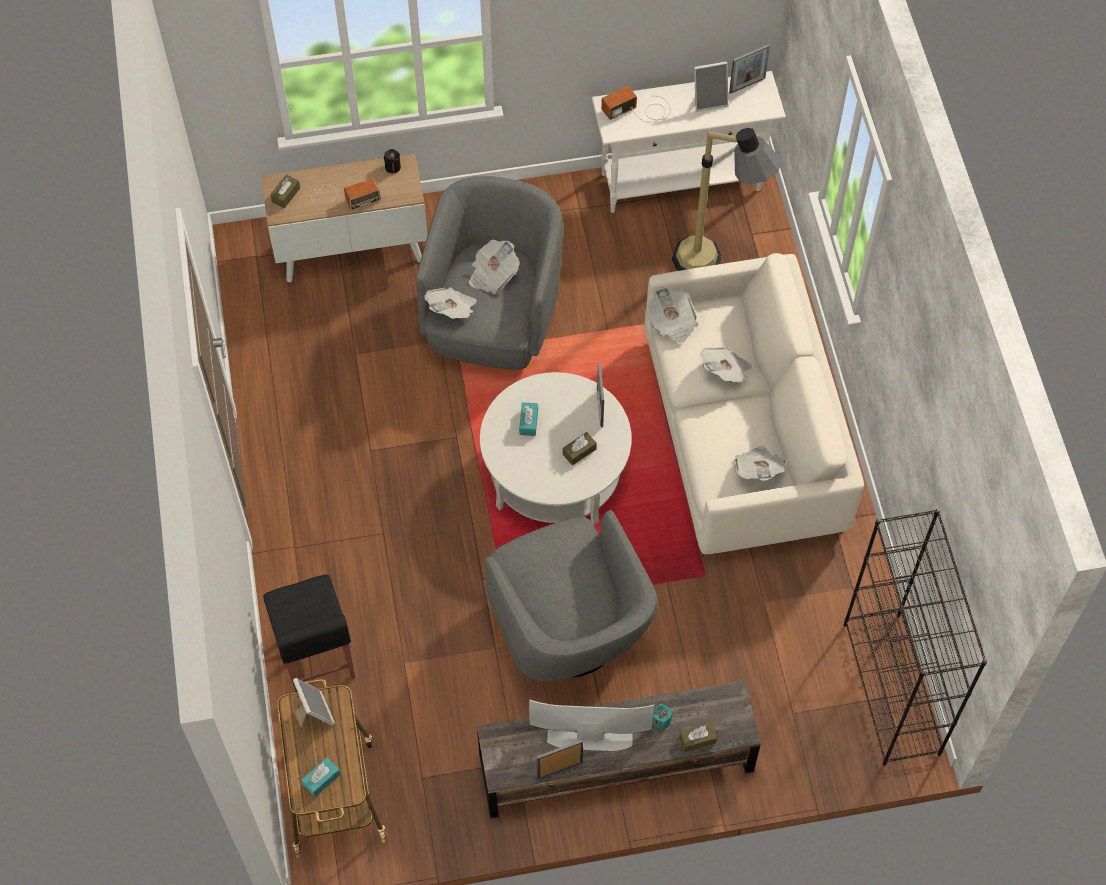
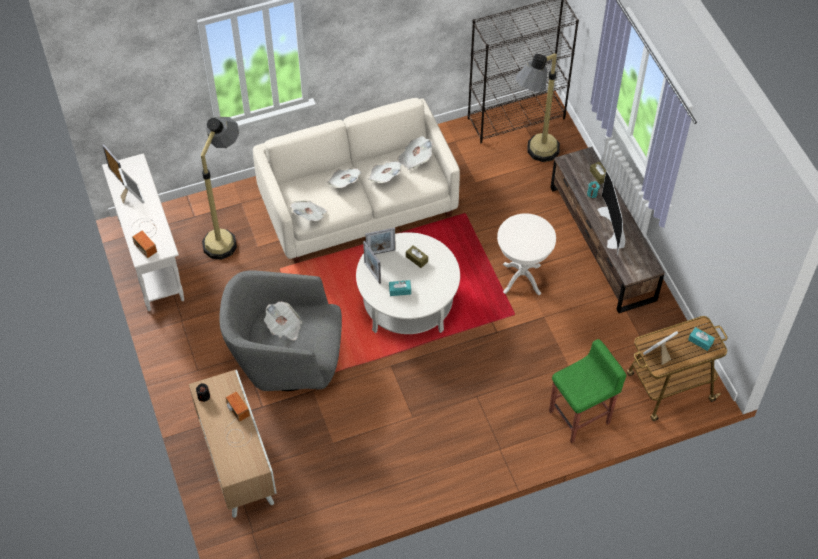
camera: 100 degrees left, 5 degrees down
(286, 195) = (239, 465): brown tissue box -> none
(317, 659) = (580, 417): black stool -> green stool
(452, 310) = (319, 346): newspaper -> newspaper (384, 177)
(559, 769) = (639, 239): picture frame -> picture frame (372, 273)
(568, 631) = (522, 279): grey armchair -> white side table
(802, 697) = (533, 158): none -> floor lamp

